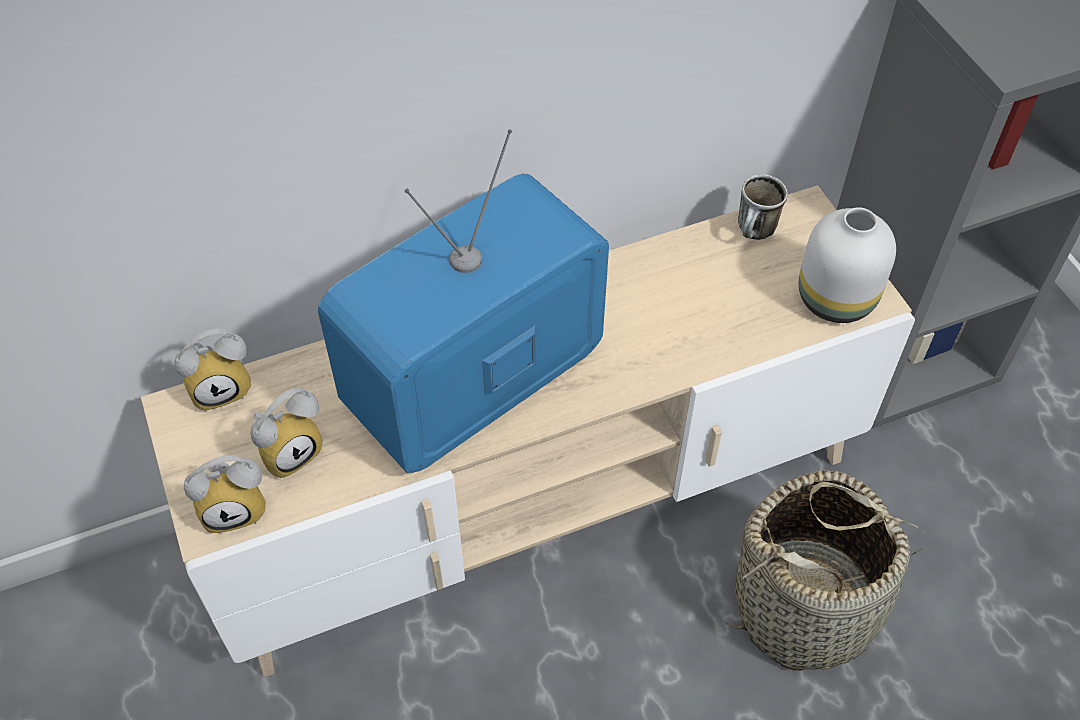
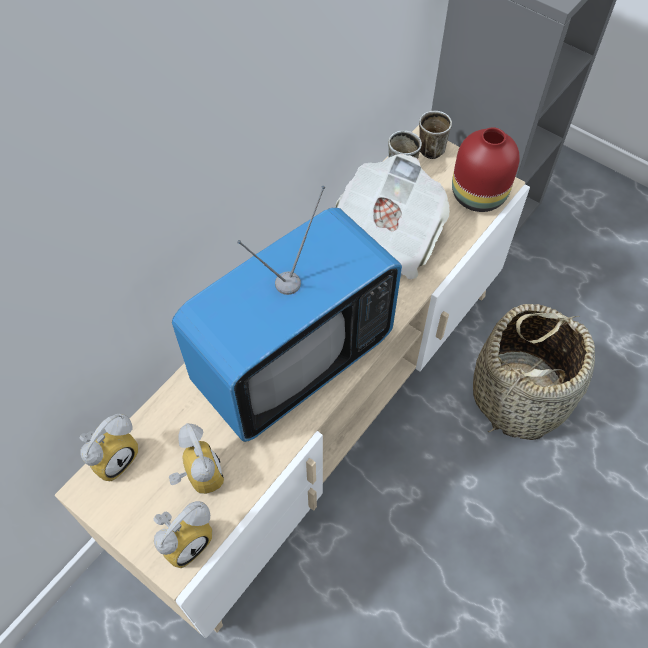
camera: 30 degrees left, 5 degrees up
(290, 450) = (196, 475): alarm clock -> alarm clock turned 45 degrees counterclockwise
(475, 383) = (293, 361): television -> television turned 150 degrees counterclockwise
(677, 301) = (384, 241): none -> newspaper
(814, 216) = (430, 147): none -> mug
(836, 297) = (478, 194): white vase -> red vase

